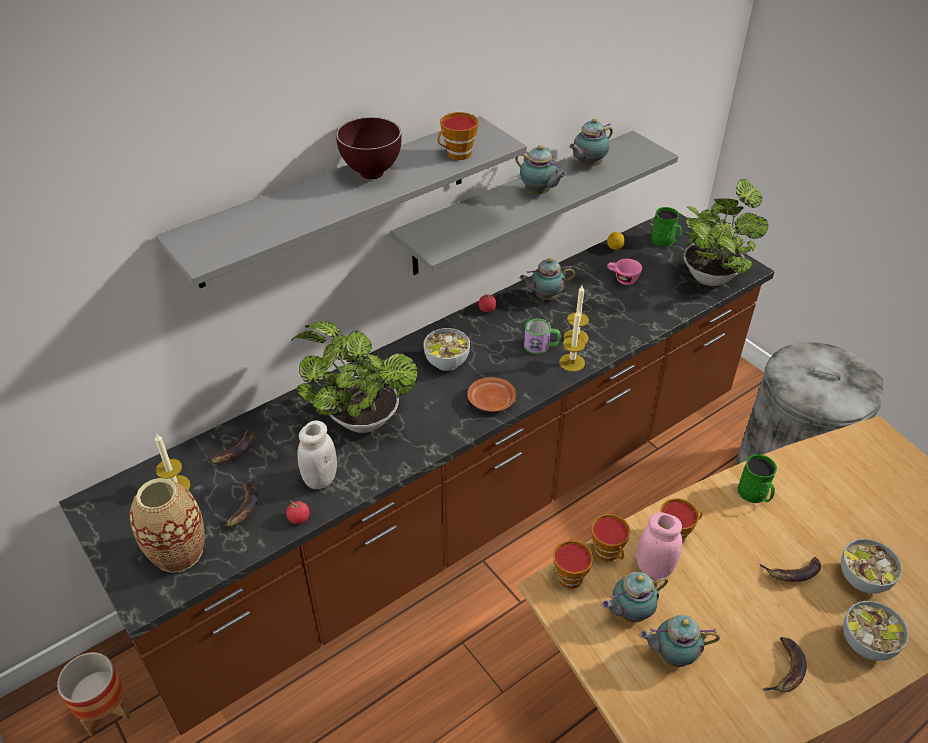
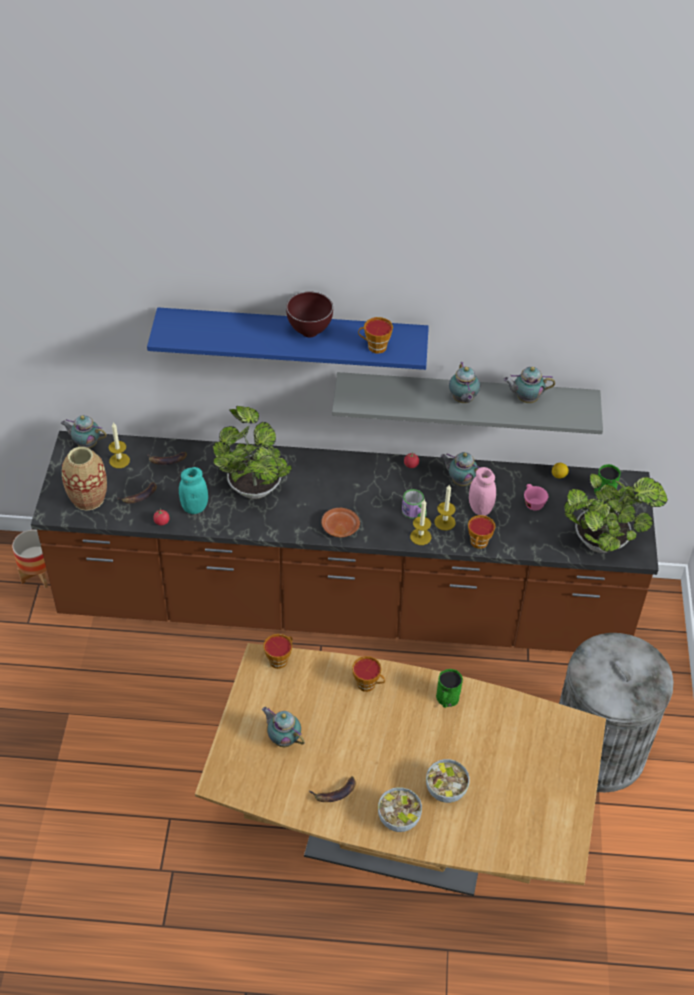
camera: 40 degrees right, 5 degrees up
(320, 479) = (194, 507): white jar -> turquoise jar
(335, 201) = (292, 336): grey shelf -> blue shelf
(447, 362) = (343, 484): bowl -> none
(608, 553) = (315, 665): cup -> cup (478, 543)
(629, 613) = (287, 702): teapot -> teapot (86, 444)
(654, 568) = (331, 691): pink jar -> pink jar (480, 508)
(793, 573) = (408, 755): banana -> none

